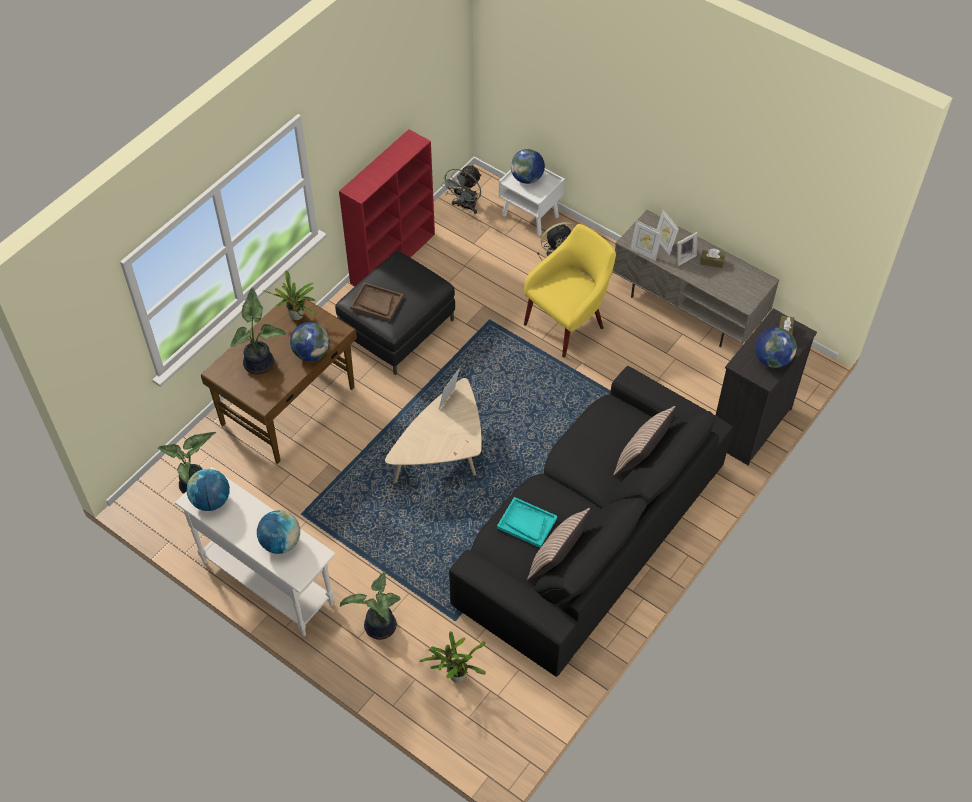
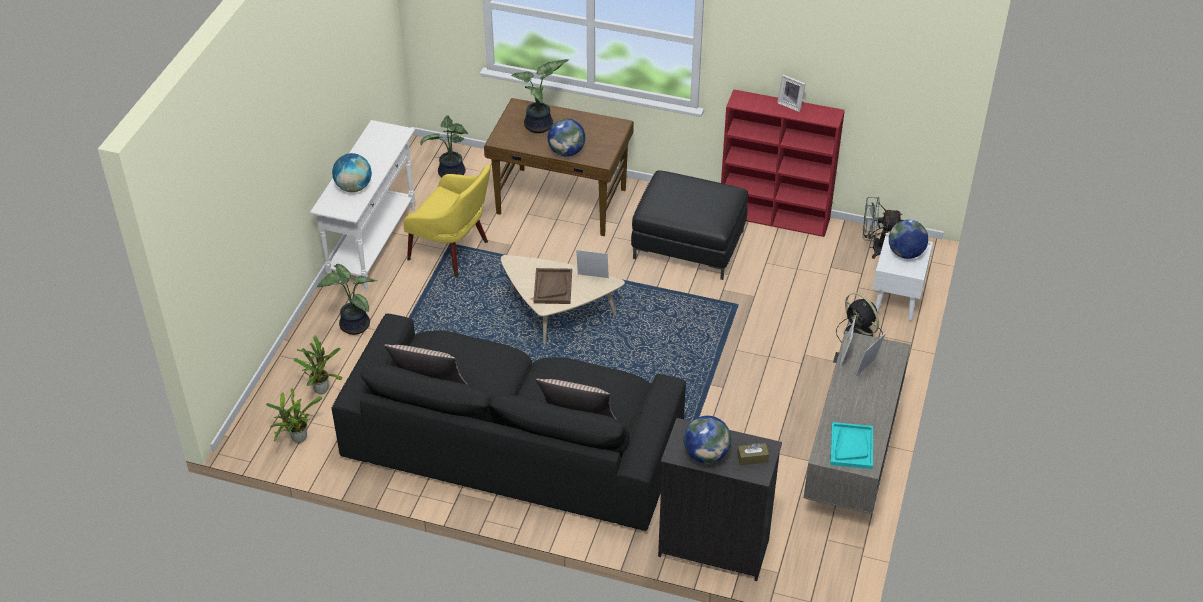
camera: 70 degrees right, 10 degrees down
(211, 500) = (380, 138): globe -> none
(297, 317) = (602, 132): potted plant -> potted plant (297, 439)
(376, 303) = (670, 192): brown tray -> brown tray (553, 287)
(526, 523) = (461, 356): turquoise tray -> turquoise tray (851, 446)
(567, 322) = (769, 364): yellow armchair -> yellow armchair (453, 252)
(683, 257) = (859, 389): picture frame -> picture frame (791, 104)
(711, 262) = (867, 414): brown tissue box -> none

